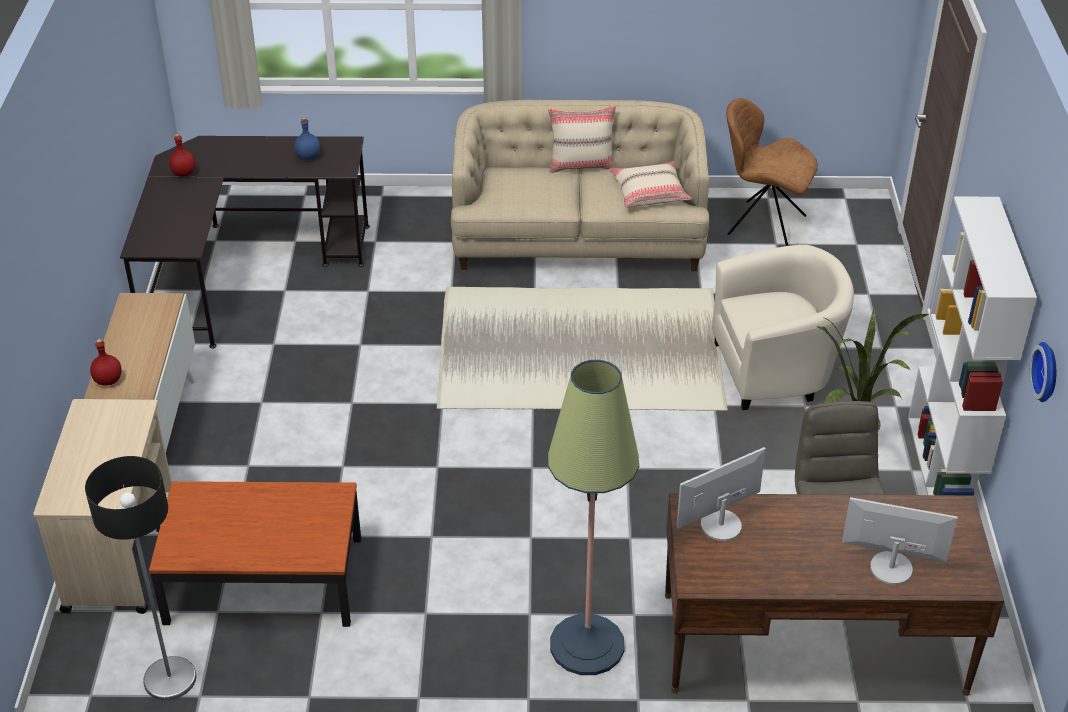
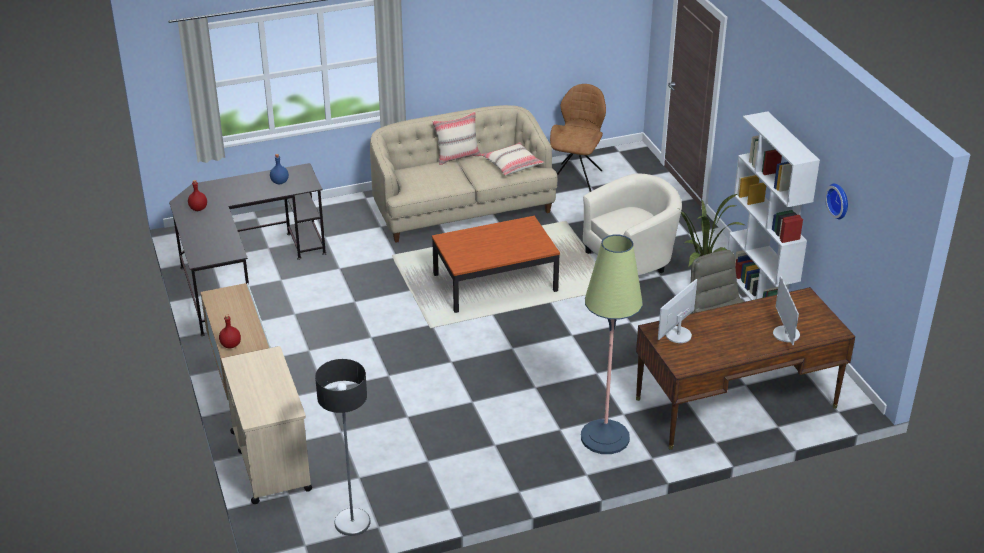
camera: 20 degrees left, 5 degrees down
(265, 580) = (379, 452): brown coffee table -> brown coffee table (495, 282)
(763, 224) = (576, 176): brown chair -> brown chair turned 105 degrees clockwise
(891, 568) = (785, 334): monitor -> monitor turned 90 degrees counterclockwise

